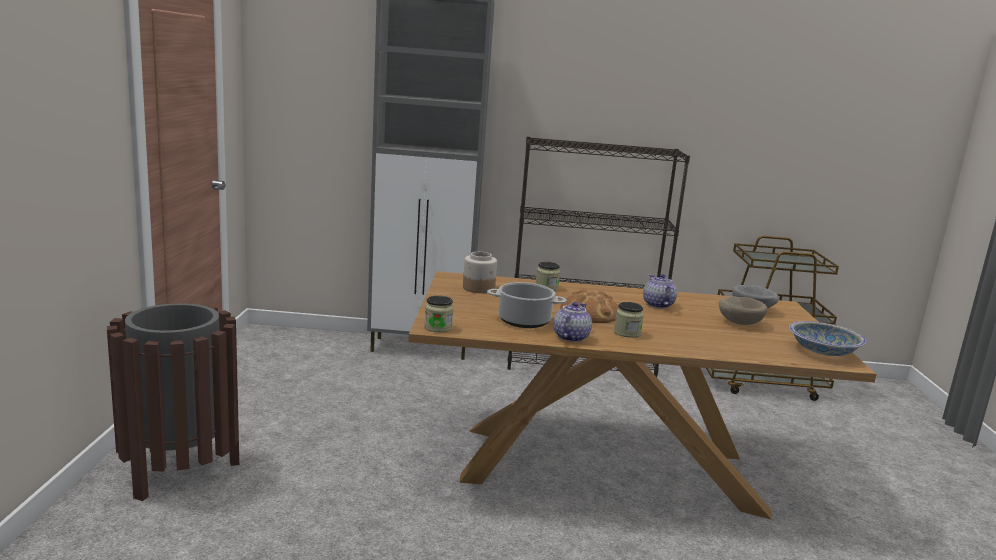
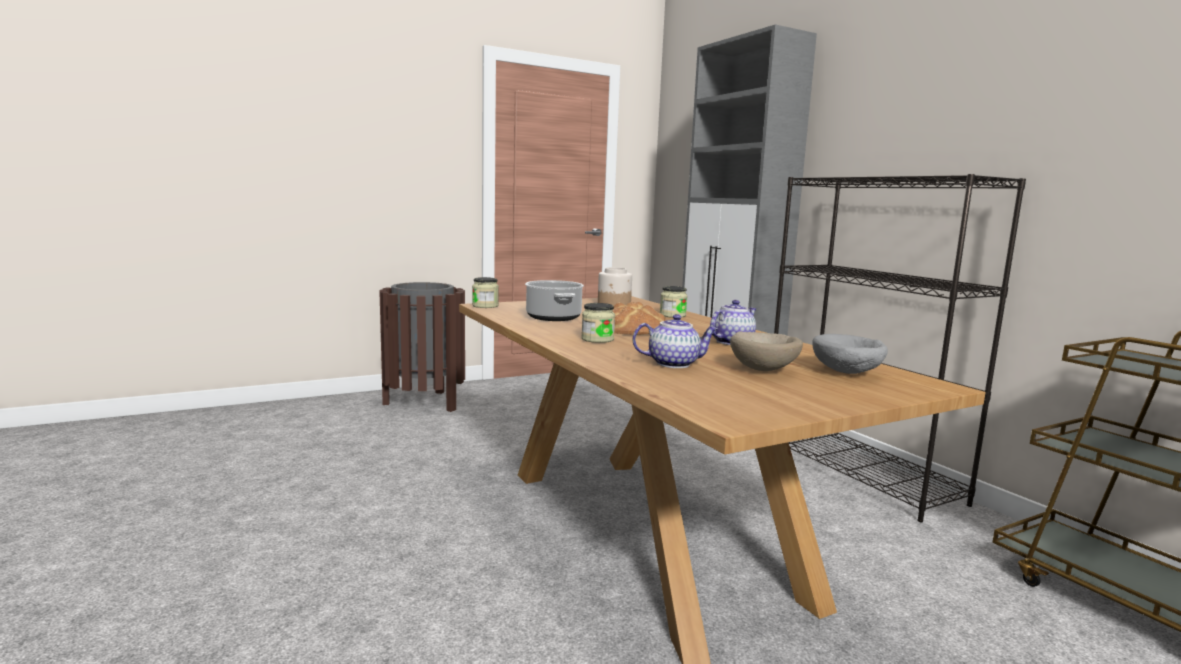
camera: 60 degrees right, 5 degrees down
(570, 337) = (539, 328): teapot -> teapot (673, 364)
(823, 351) = (753, 407): bowl -> none

